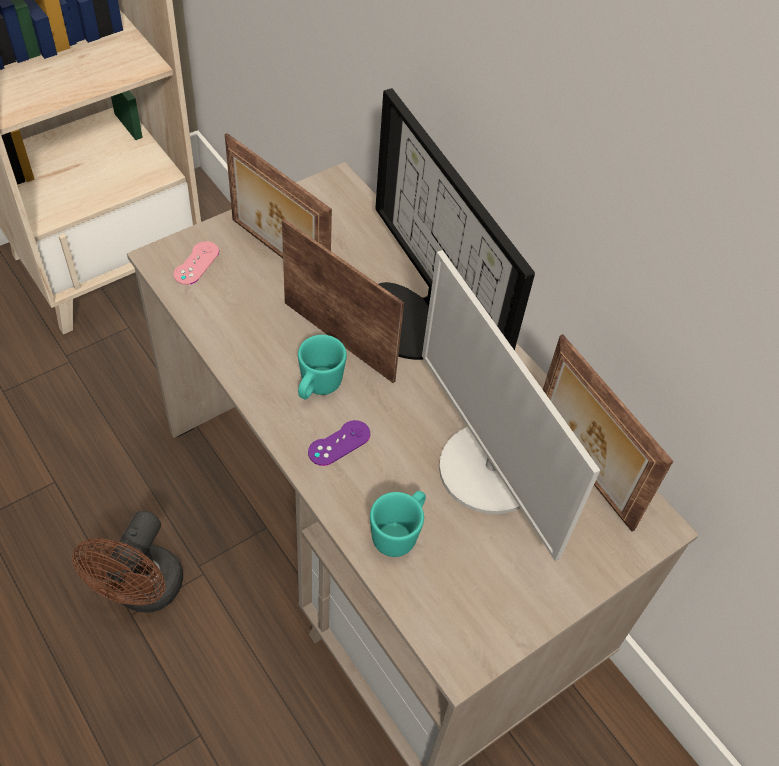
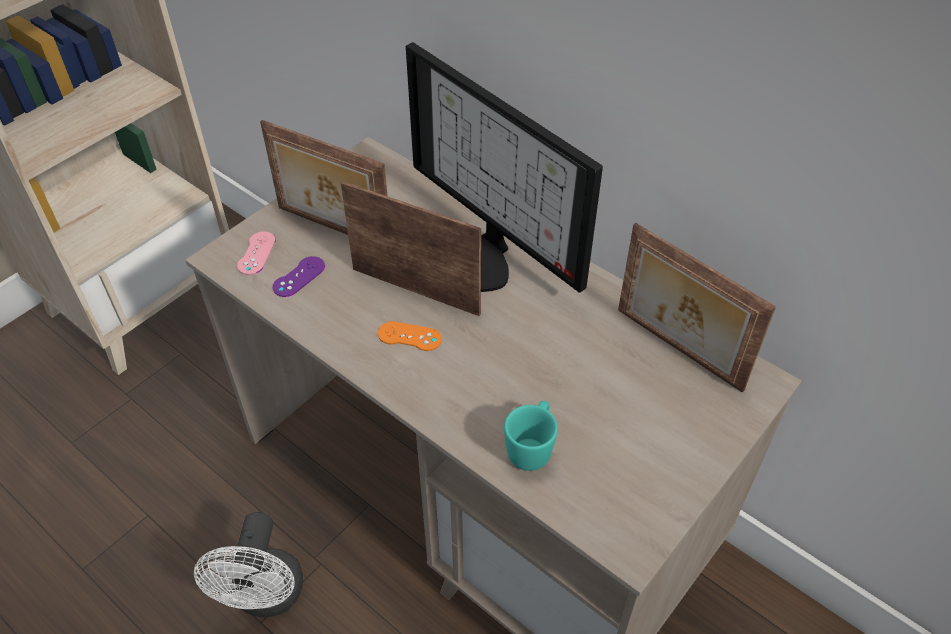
camera: 10 degrees left, 5 degrees down
(143, 592) = (267, 597): brown fan -> white fan
(317, 387) = (409, 336): turquoise mug -> orange game controller
(339, 443) = (447, 381): purple game controller -> purple game controller (299, 277)
(490, 470) = (595, 370): monitor -> none

